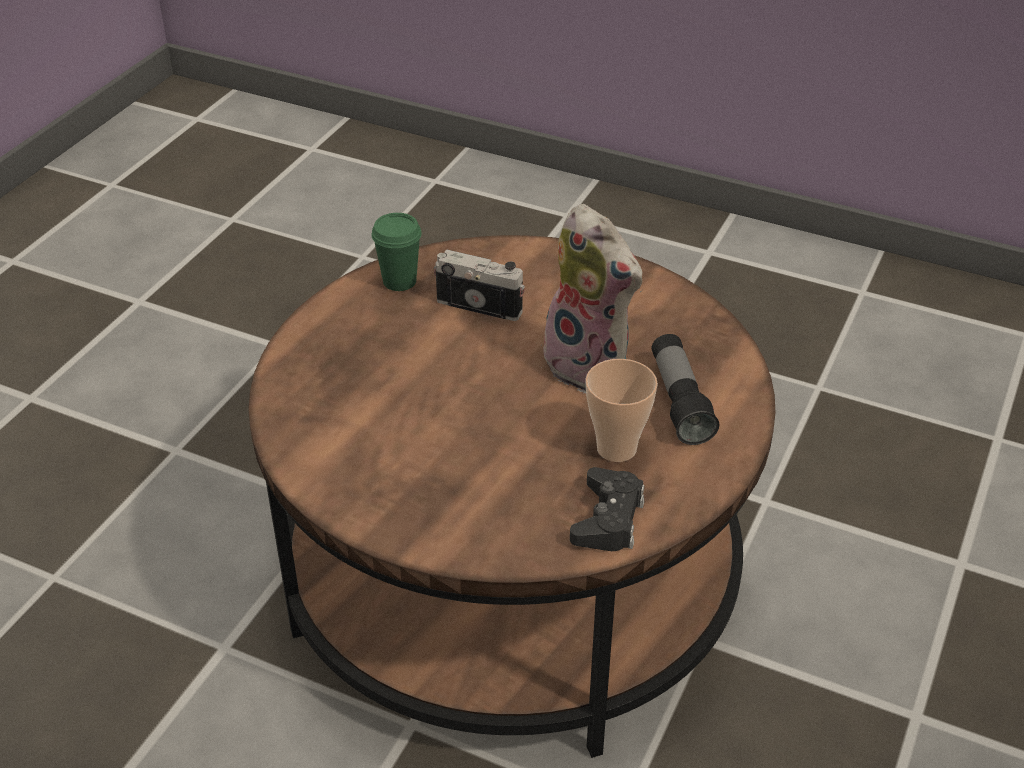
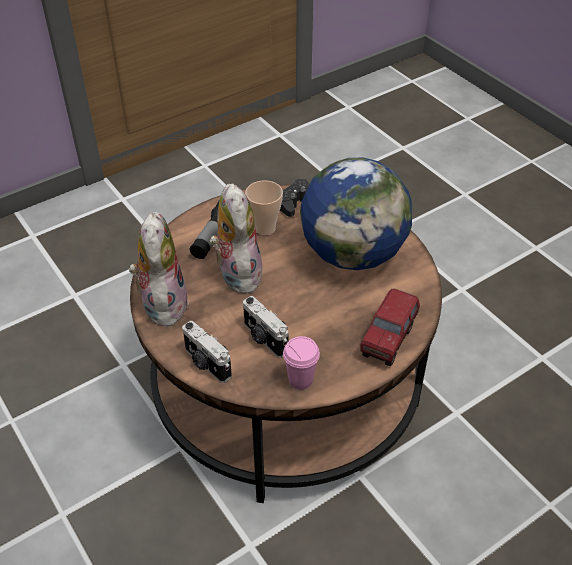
camera: 150 degrees left, 5 degrees up
(310, 360) = (388, 341): none -> toy truck
(399, 281) = (300, 380): green cup -> pink cup
(438, 461) = (353, 254): none -> globe
(527, 257) = (206, 364): none -> camera
(650, 294) = (162, 303): none -> plush toy

